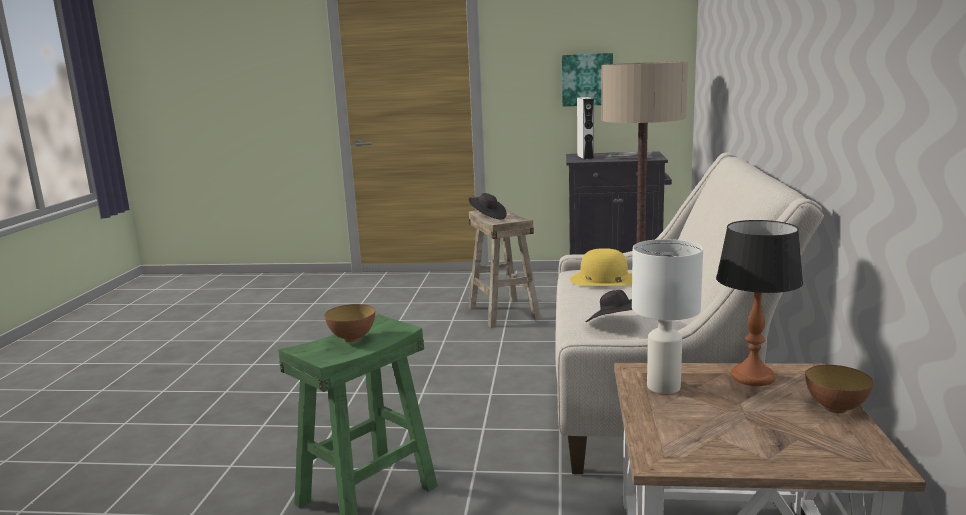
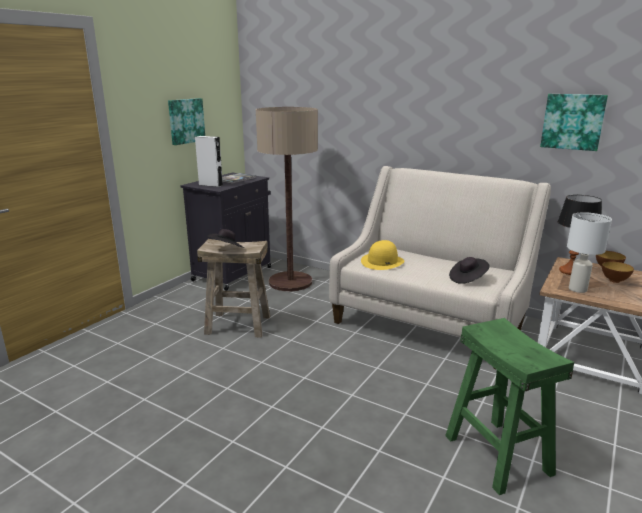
camera: 65 degrees left, 5 degrees up
(352, 338) = (508, 344): bowl -> bowl (614, 280)
(856, 74) = (573, 121): none -> picture

